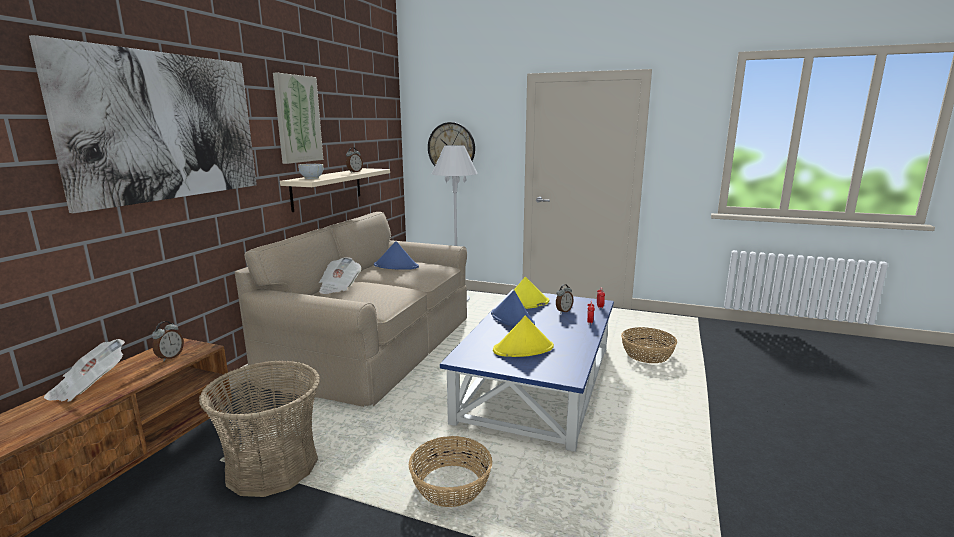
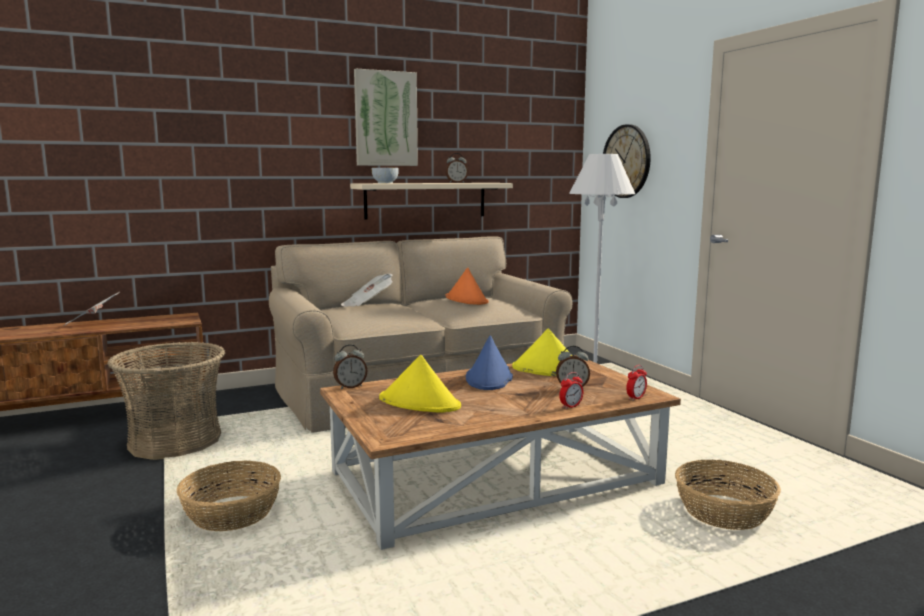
camera: 45 degrees right, 5 degrees down
(165, 127) = (214, 120): picture -> none
(170, 357) = (161, 321): alarm clock -> alarm clock (350, 387)
(396, 266) = (466, 300): blue hat -> orange hat
(536, 382) = (495, 477): blue coffee table -> brown coffee table

